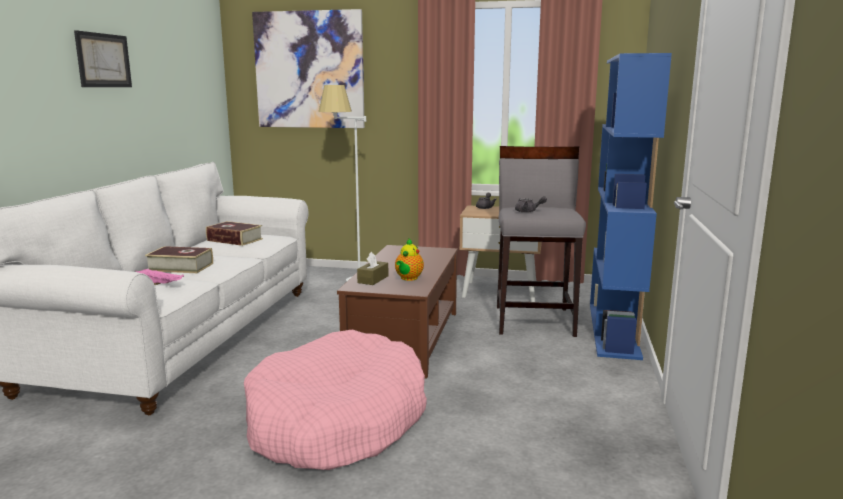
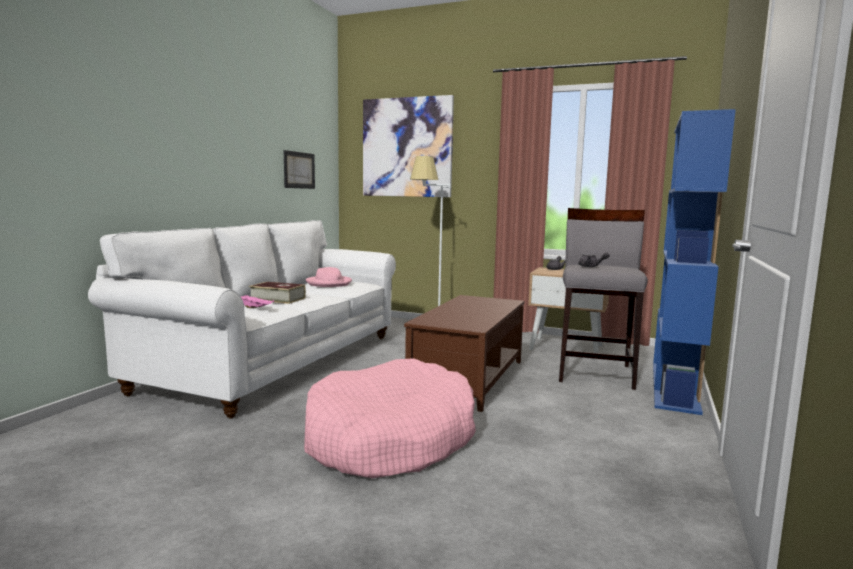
camera: 10 degrees right, 5 degrees down
(103, 60) = (234, 128): picture -> picture (299, 170)
(234, 240) = (329, 283): book -> pink hat
(373, 279) = (439, 317): brown tissue box -> none
(408, 278) = (471, 319): teapot -> none

